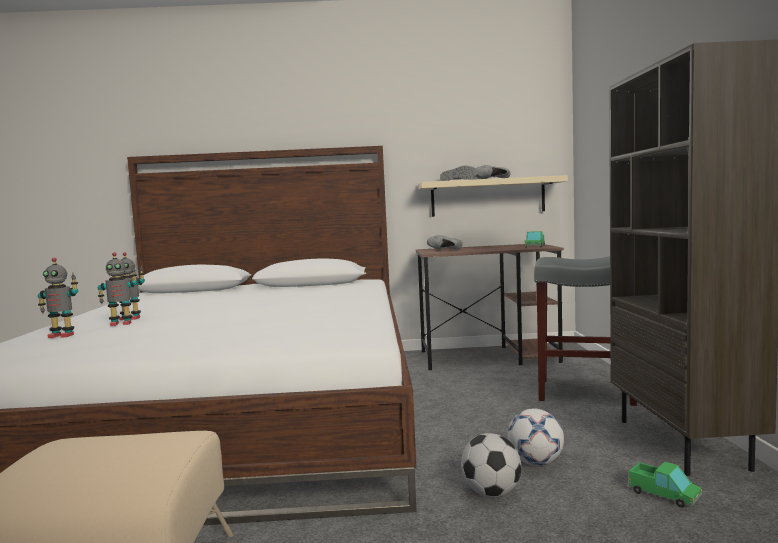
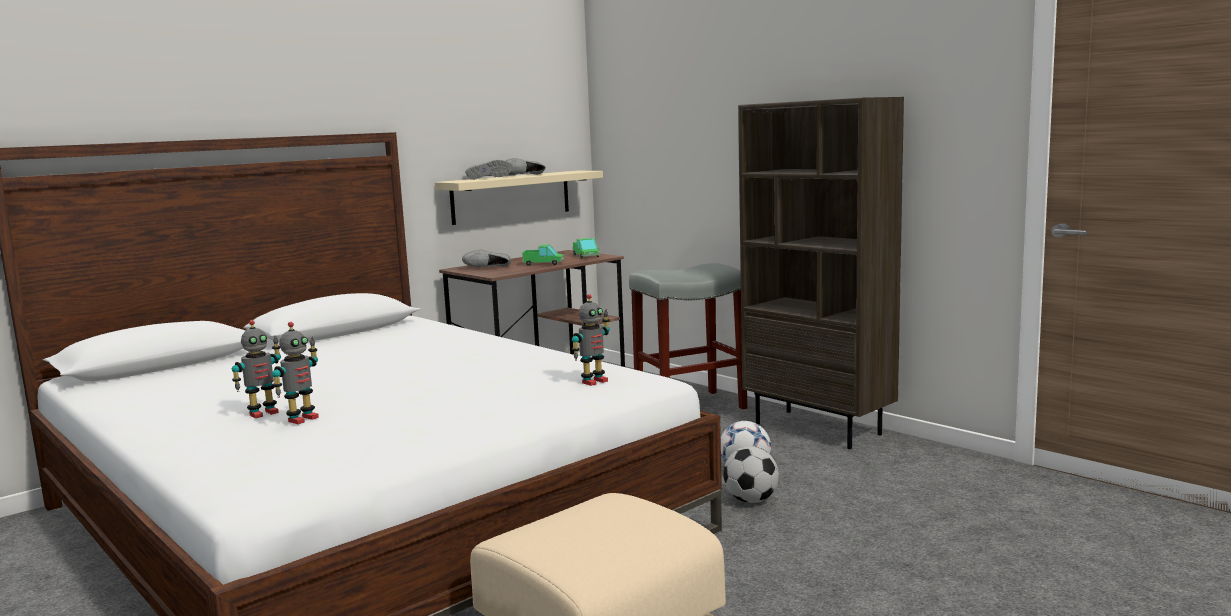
camera: 40 degrees left, 5 degrees up
(62, 335) = (284, 445): toy robot -> toy robot (593, 381)
(664, 494) = (854, 464): toy truck -> toy truck (543, 263)

